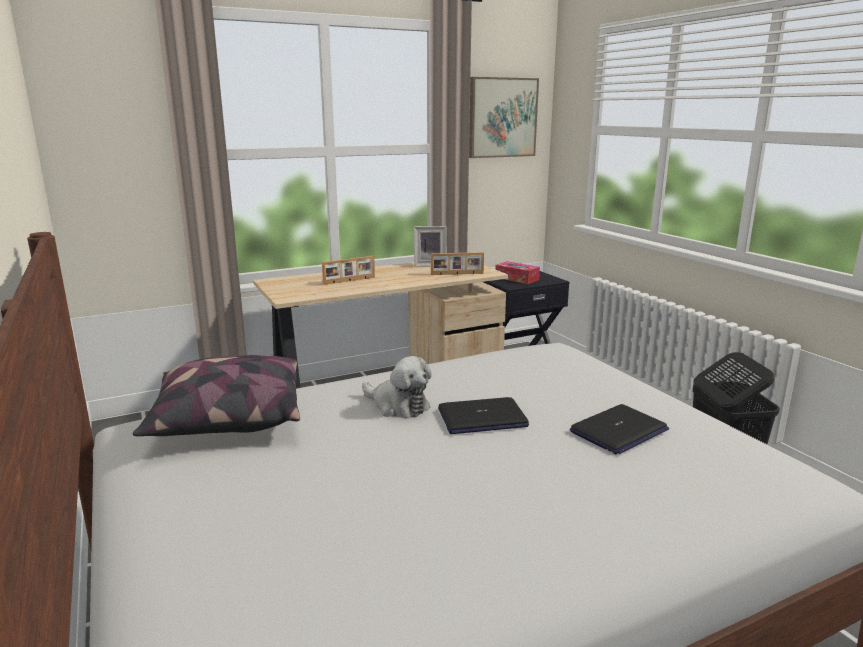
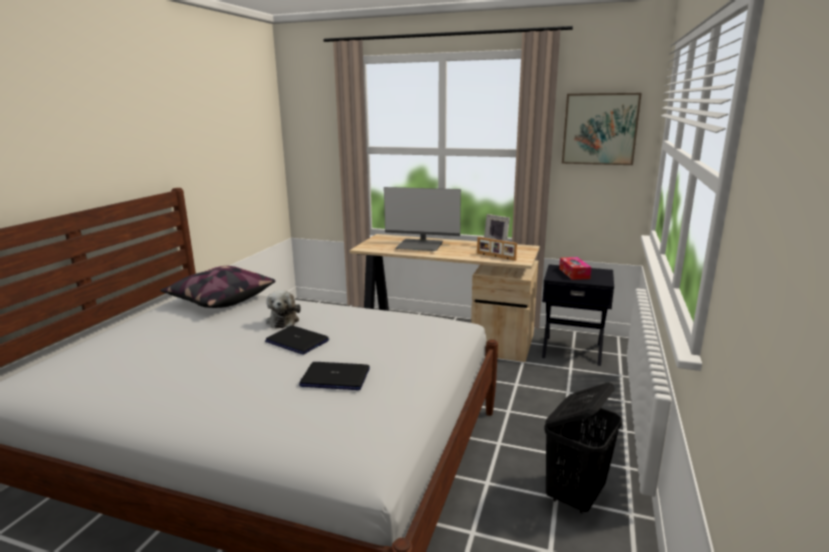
camera: 45 degrees right, 0 degrees up
(349, 281) = (420, 246): picture frame -> monitor

